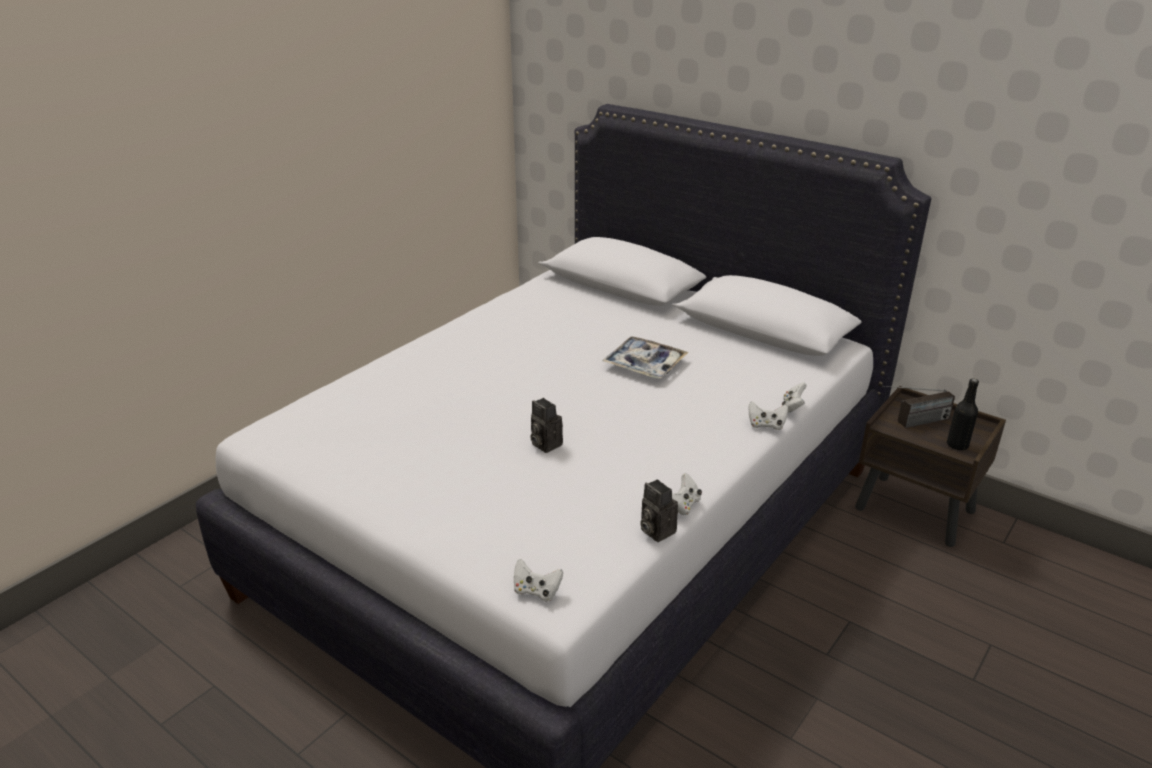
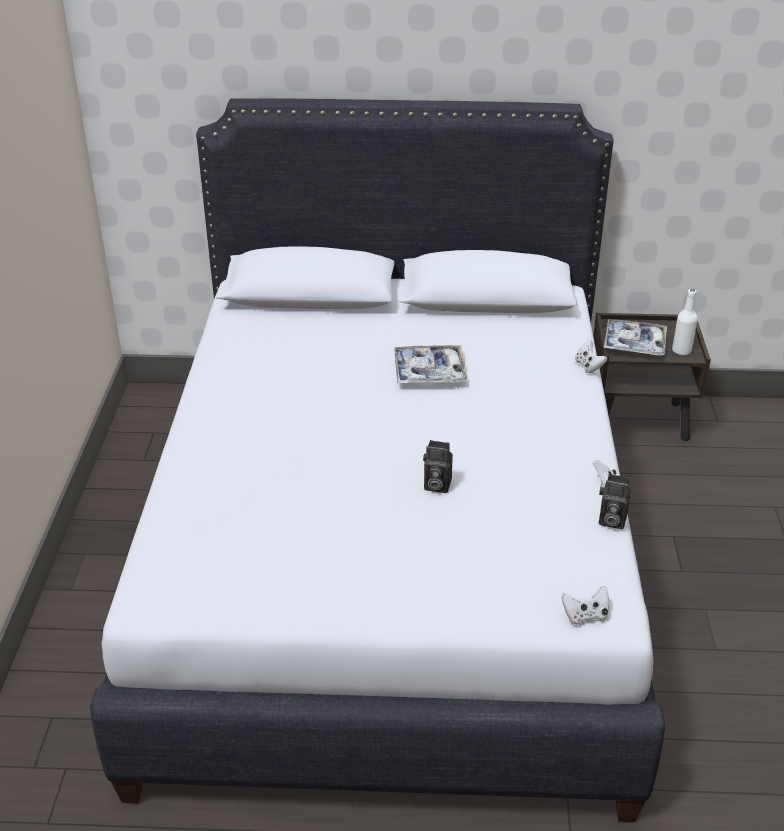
camera: 35 degrees left, 5 degrees up
(766, 425) = (587, 391): white game controller -> none
(912, 423) = (634, 344): radio -> tray
(957, 445) = (681, 351): black bottle -> white bottle

